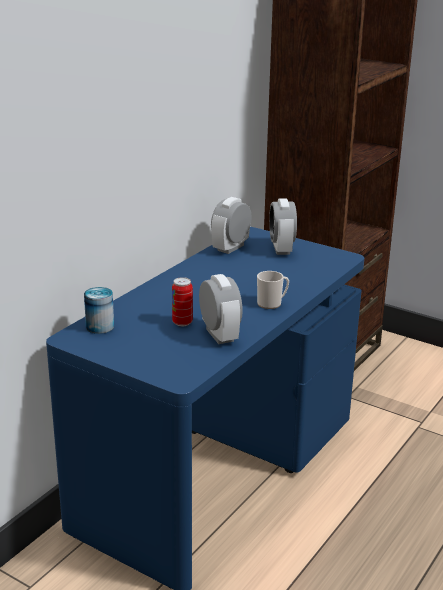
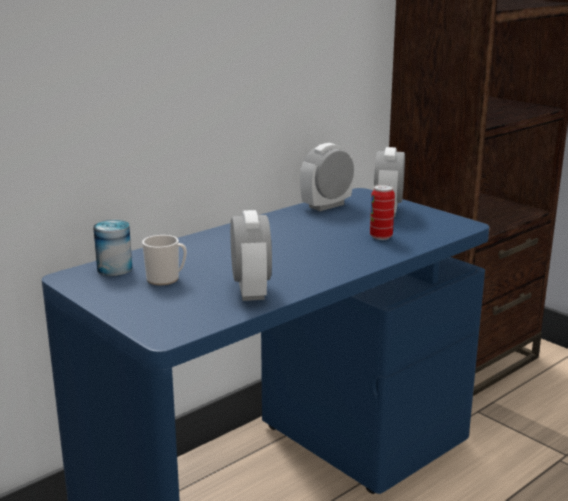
camera: 15 degrees right, 5 degrees down
(182, 322) = (215, 274): can -> can (381, 237)
(272, 303) = (340, 264): mug -> mug (166, 279)

